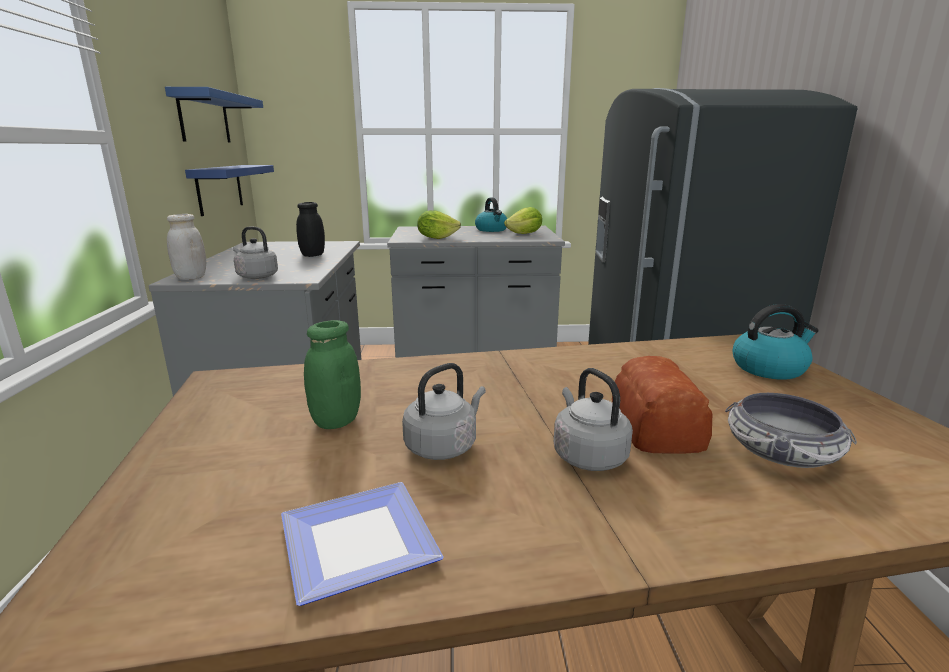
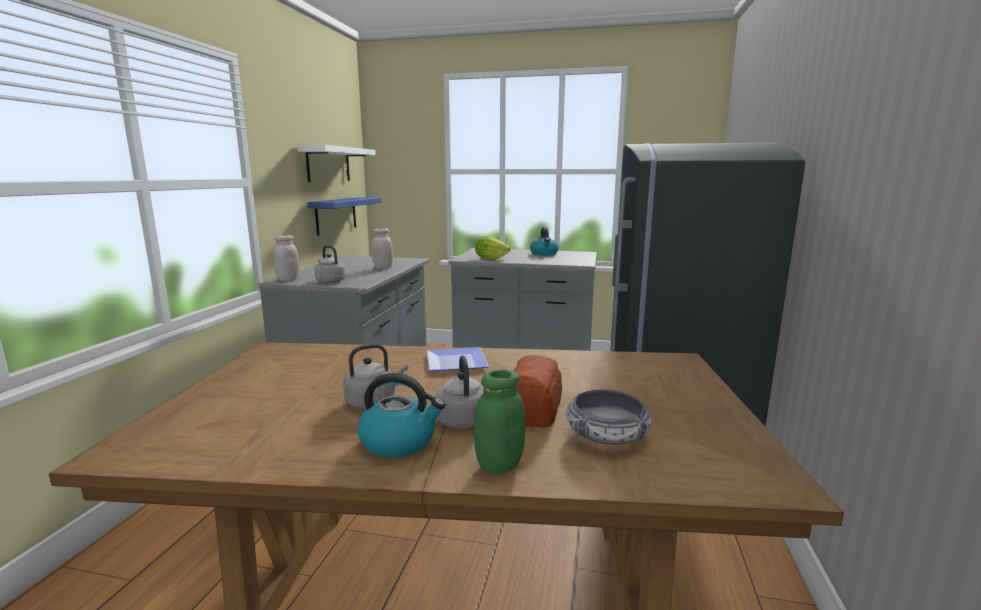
camera: 15 degrees right, 5 degrees down
(204, 118) = (328, 164): blue shelf -> white shelf
(313, 255) = (383, 268): black jar -> white jar
(336, 420) = (321, 379): green jar -> green jar (499, 465)
(354, 547) = (274, 446): plate -> plate (454, 363)
(525, 234) = (568, 258): lettuce -> none
(769, 368) = (675, 380): kettle -> kettle (399, 441)

